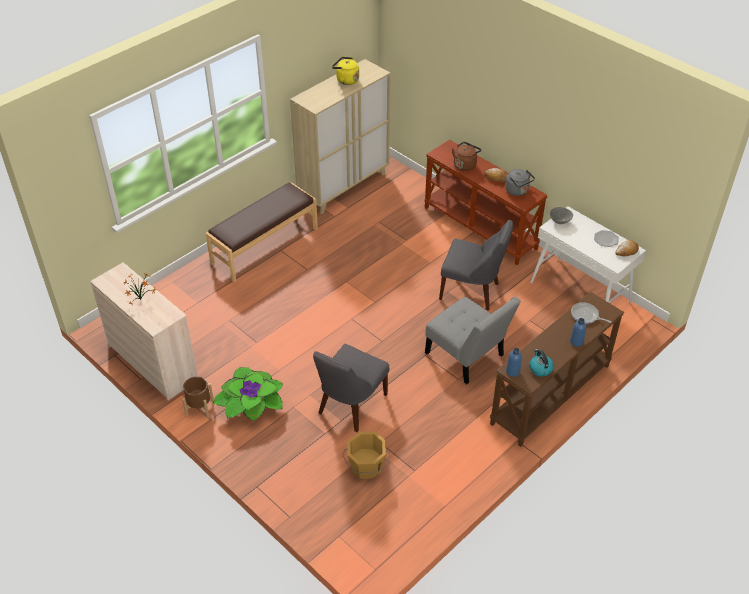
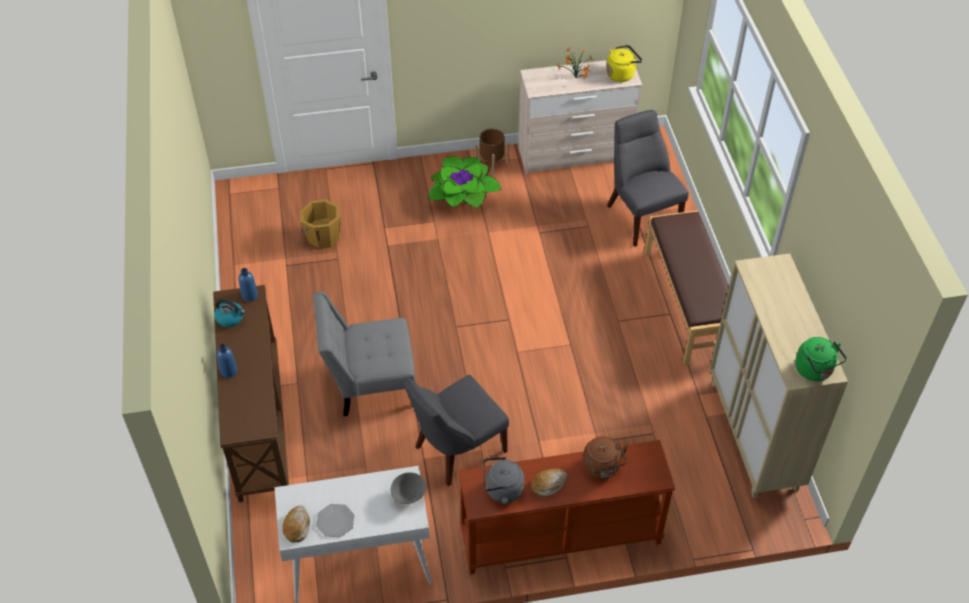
camera: 125 degrees right, 5 degrees up
(346, 80) = (799, 330): yellow kettle -> yellow kettle (621, 74)
(350, 406) = (397, 260): grey chair -> grey chair (641, 216)
(368, 68) = (815, 371): none -> green kettle
(586, 315) = (250, 405): frying pan -> none

